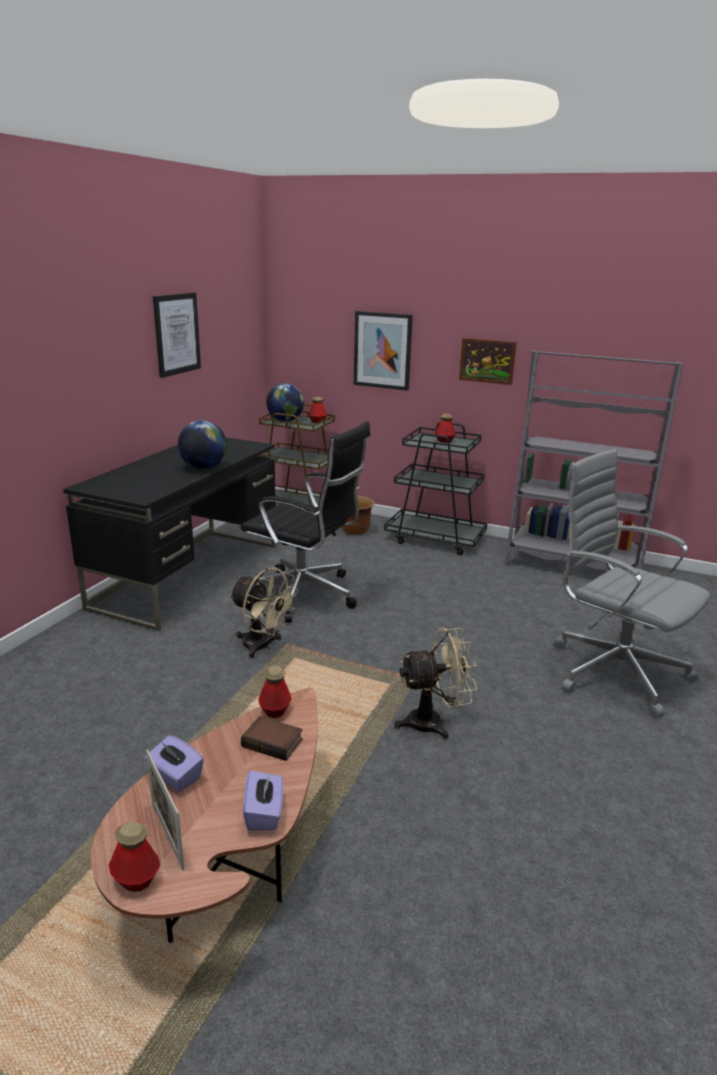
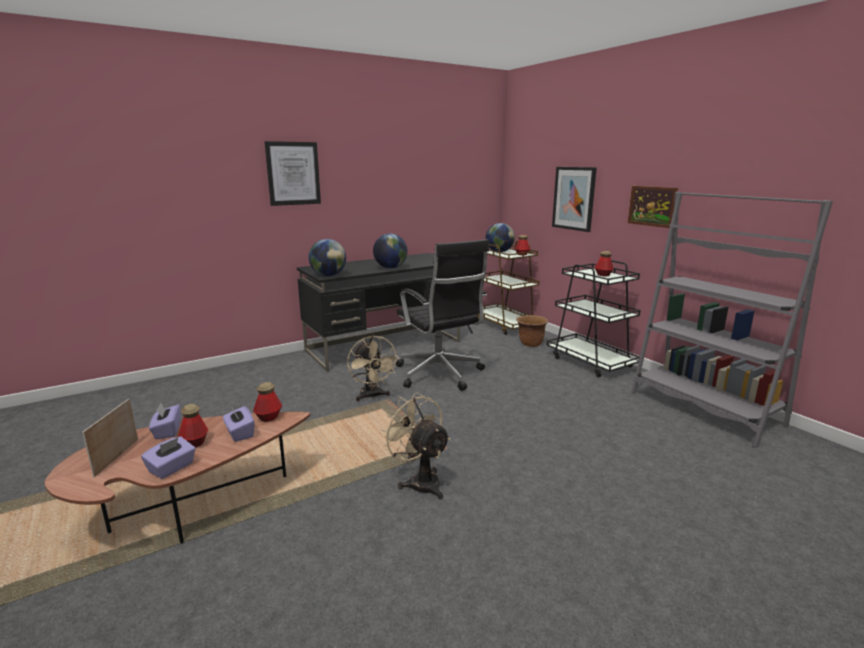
camera: 35 degrees right, 5 degrees down
(136, 879) = (71, 471): bottle -> bottle (195, 442)
(144, 495) = (328, 275): none -> globe
(176, 334) = (408, 178): picture -> picture (293, 173)
(273, 742) = (239, 433): book -> purple tissue box
(433, 722) = (419, 481): beige fan -> beige fan turned 150 degrees counterclockwise
(613, 671) = (634, 503): grey office chair -> none

